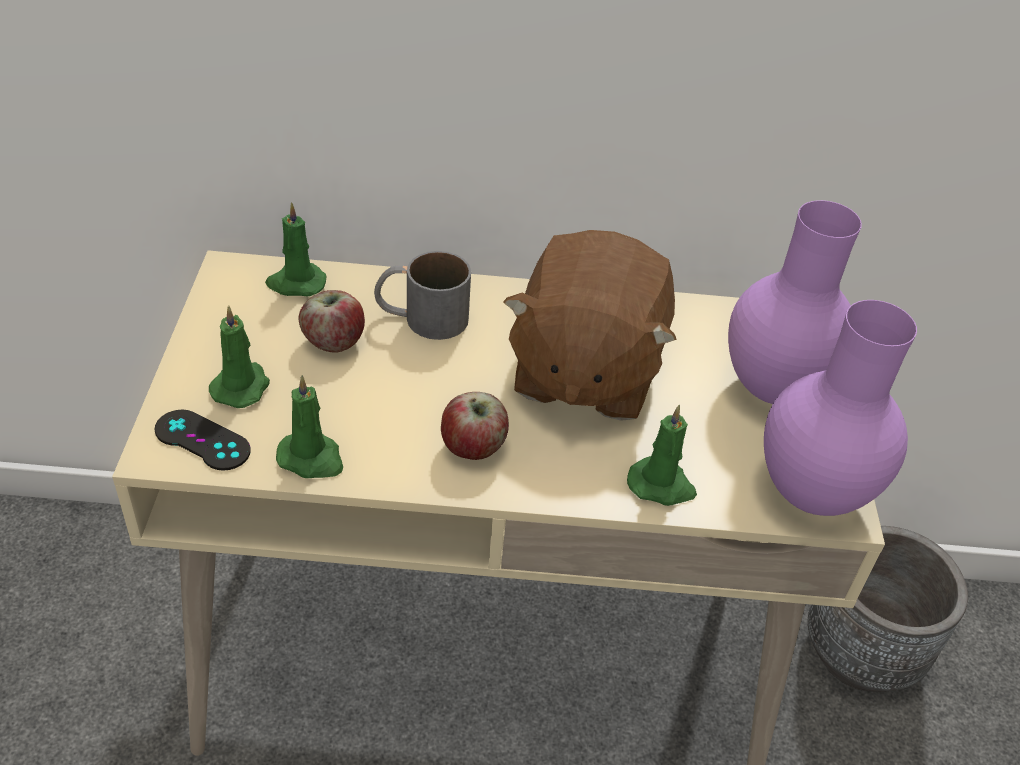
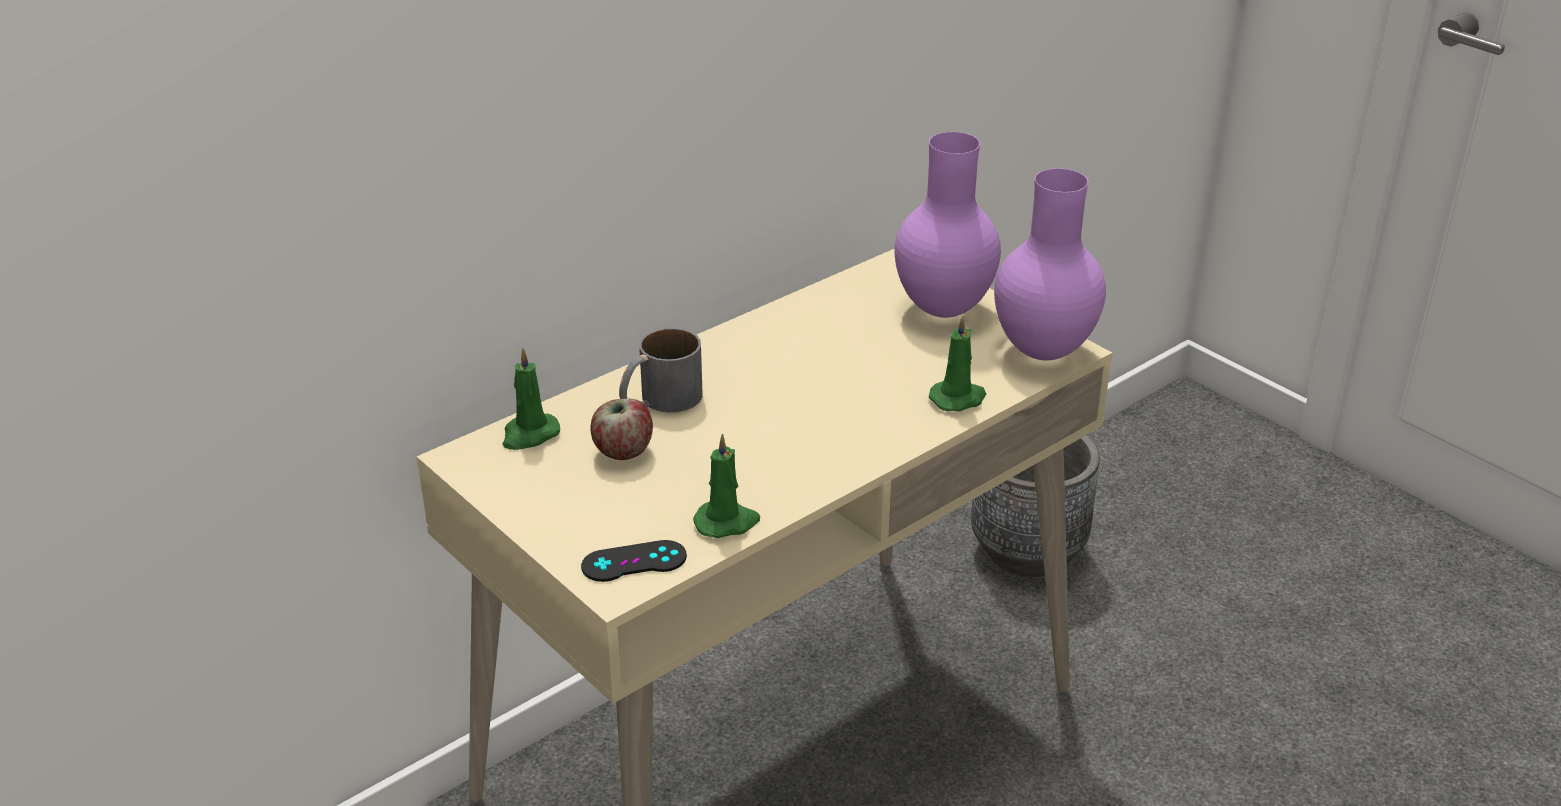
camera: 40 degrees left, 10 degrees down
(242, 386) = (604, 516): green candle -> none
(473, 447) = (819, 450): apple -> none
(584, 371) = (818, 367): brown plush toy -> none

